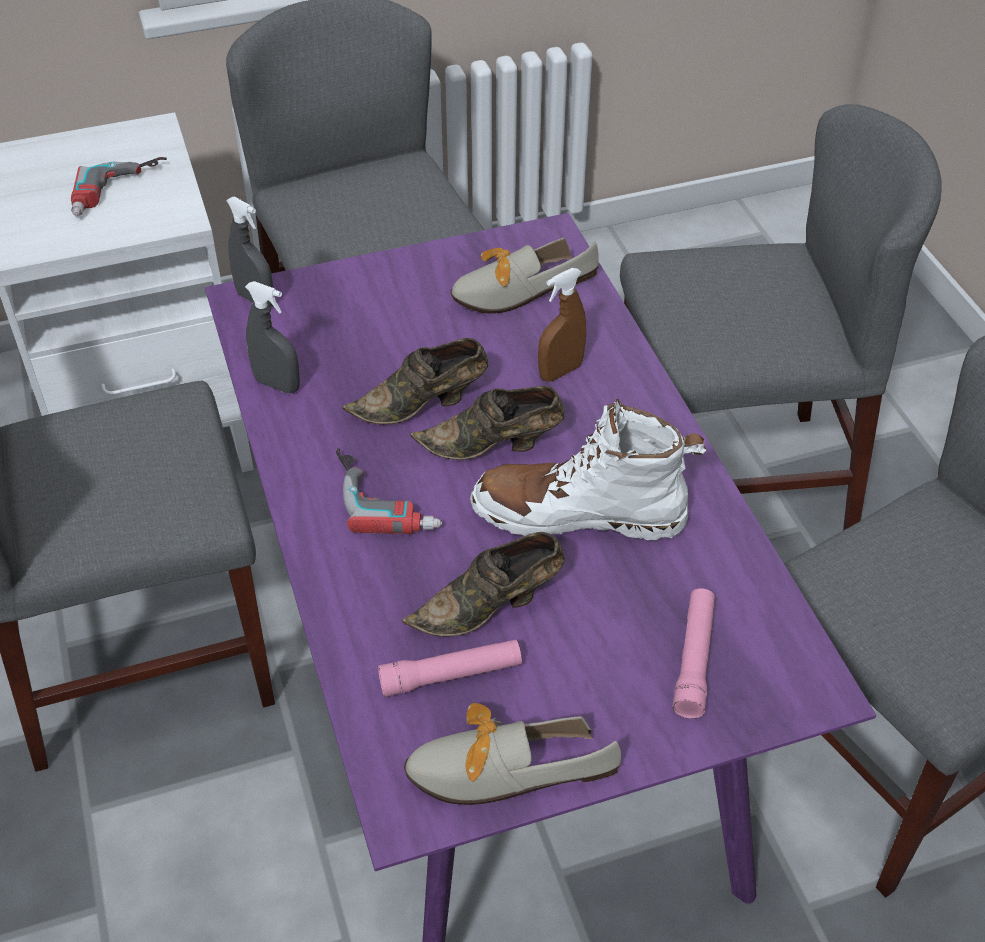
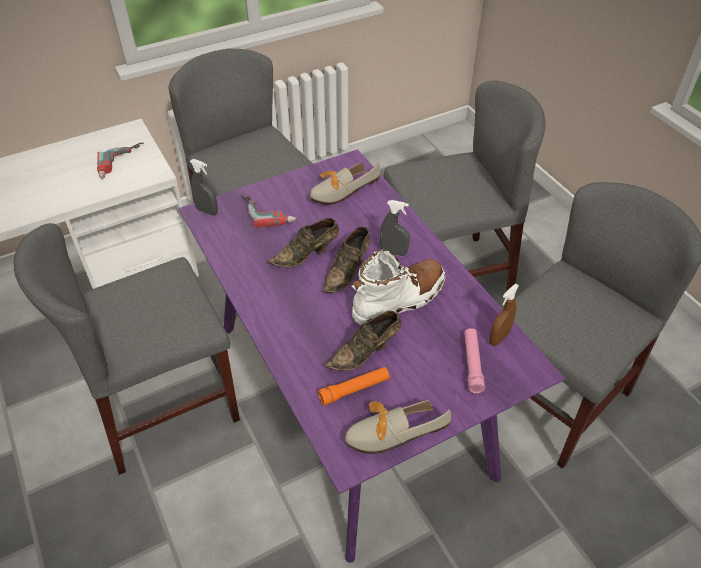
camera: 10 degrees left, 0 degrees up
(277, 384) = (229, 254): grey spray bottle -> grey spray bottle (393, 252)
(388, 496) = (300, 303): power drill -> power drill (269, 211)
(451, 675) = (354, 389): pink flashlight -> orange flashlight
(493, 446) = (348, 271): brown shoe -> brown shoe turned 45 degrees counterclockwise
(560, 371) = (372, 229): brown spray bottle -> brown spray bottle (499, 338)
(579, 514) = (399, 300): white boot -> white boot turned 150 degrees clockwise

